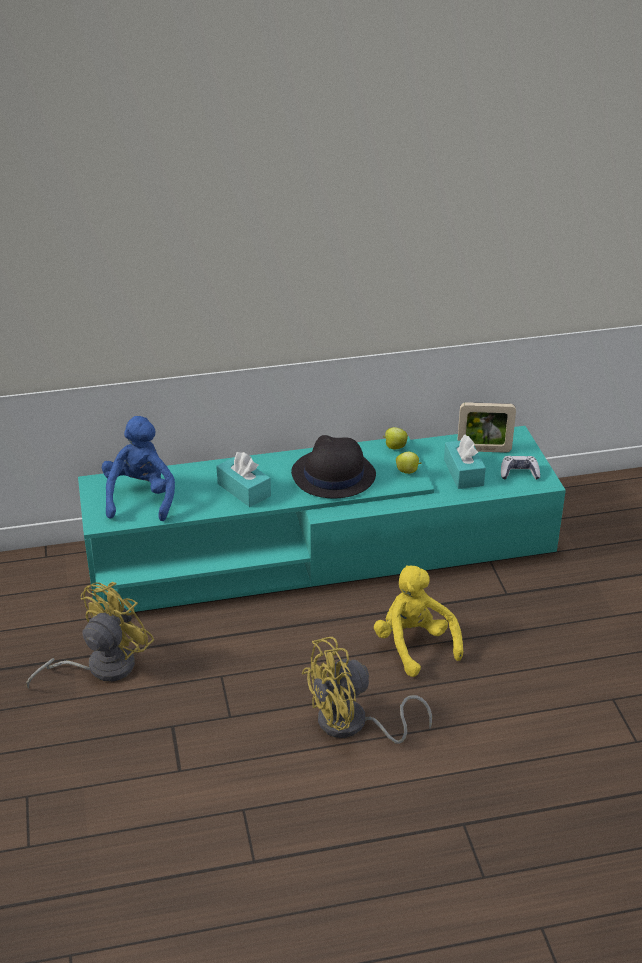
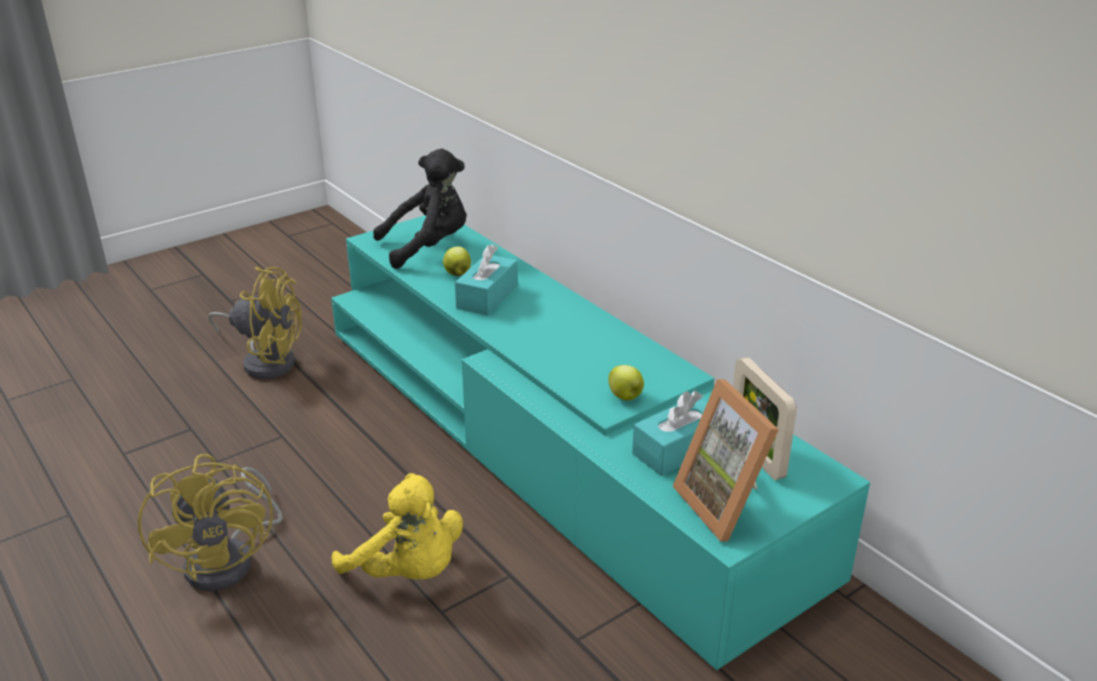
camera: 65 degrees right, 5 degrees down
(141, 497) = (428, 247): blue plush toy -> black plush toy
(333, 475) = (566, 344): black hat -> none
(352, 725) = (230, 559): yellow fan -> yellow fan turned 150 degrees counterclockwise
(394, 447) = (673, 373): apple -> apple (457, 274)
(414, 645) = (408, 572): yellow plush toy -> yellow plush toy turned 90 degrees clockwise
(519, 473) = (727, 504): game controller -> picture frame

